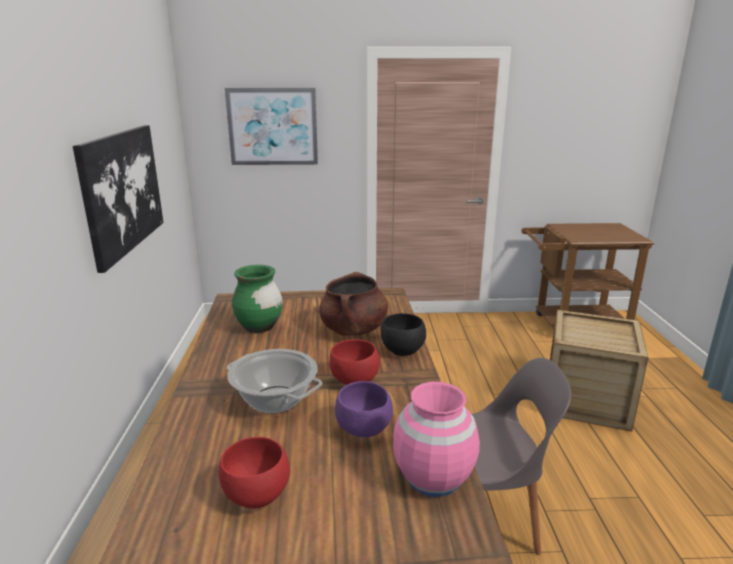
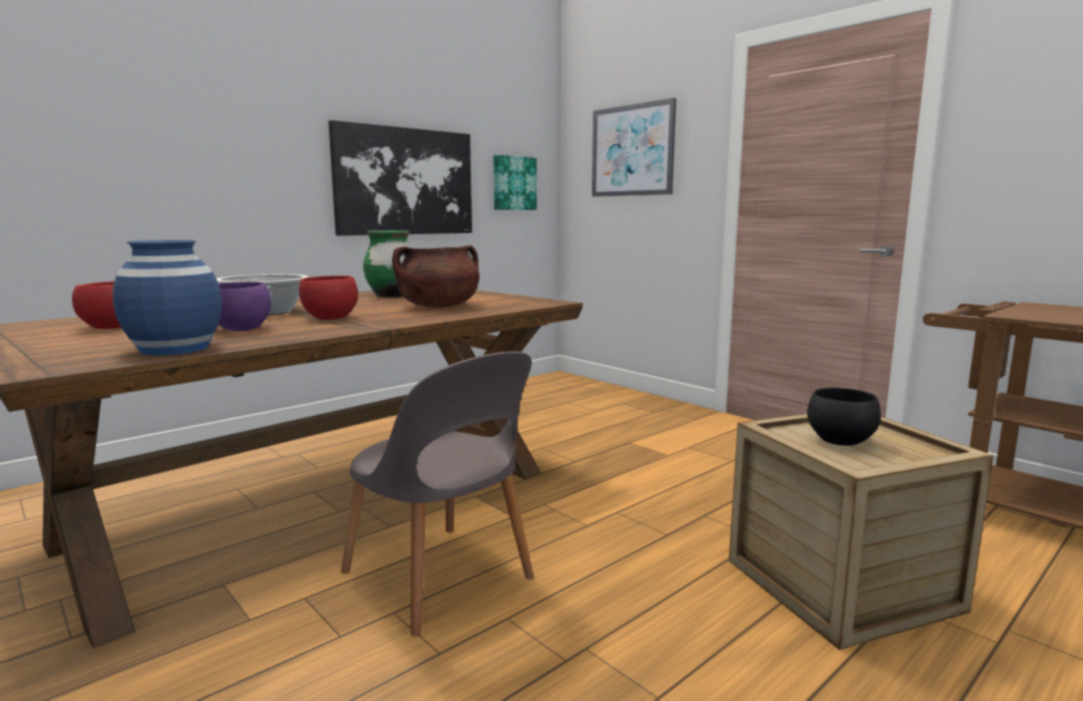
camera: 50 degrees right, 10 degrees down
(169, 162) = (513, 183): none -> picture
(402, 351) = (419, 318): black bowl -> black bowl (838, 441)
(433, 477) = (174, 349): pink vase -> blue vase

